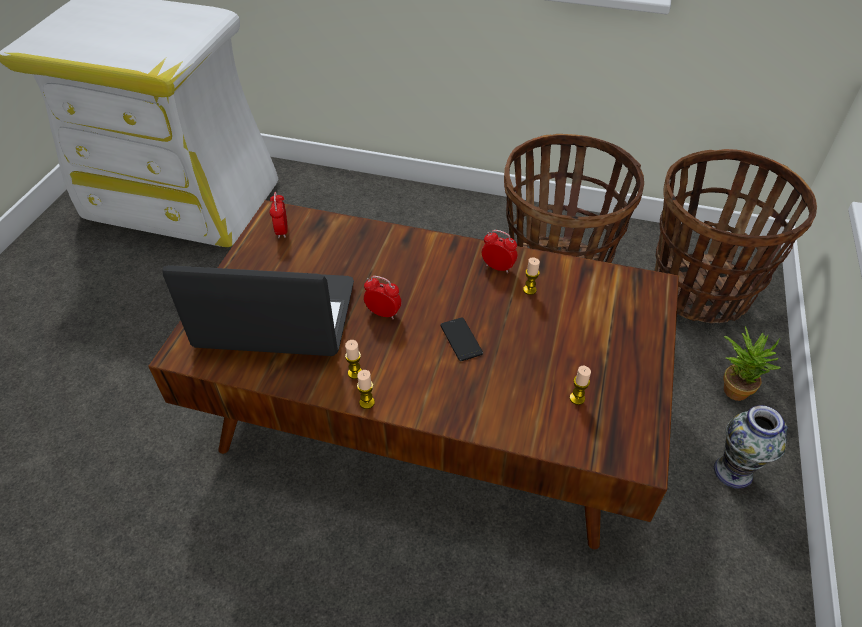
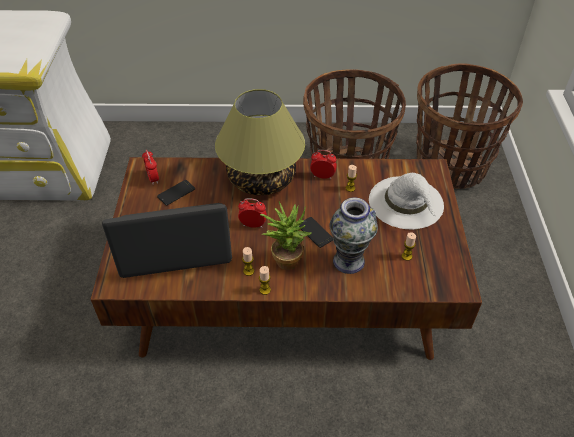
camera: 15 degrees left, 0 degrees up
(303, 254) = (176, 193): none -> phone
(417, 256) = (262, 179): none -> table lamp
(602, 324) = (407, 203): none -> white hat
(733, 471) = (505, 286): vase -> vase (348, 260)
(734, 386) = (491, 229): potted plant -> potted plant (286, 257)

